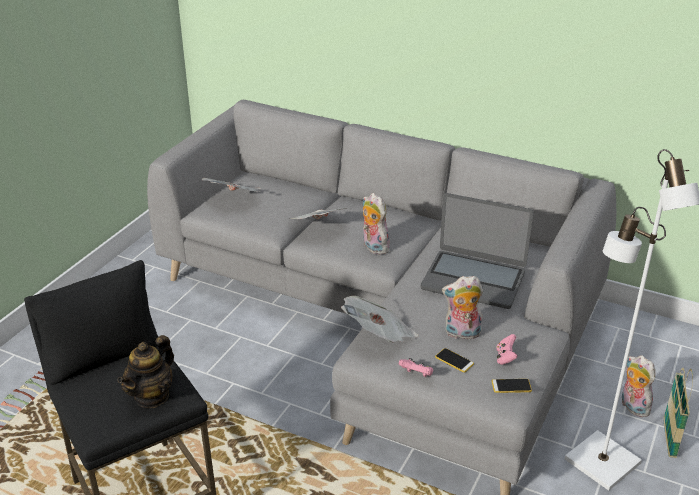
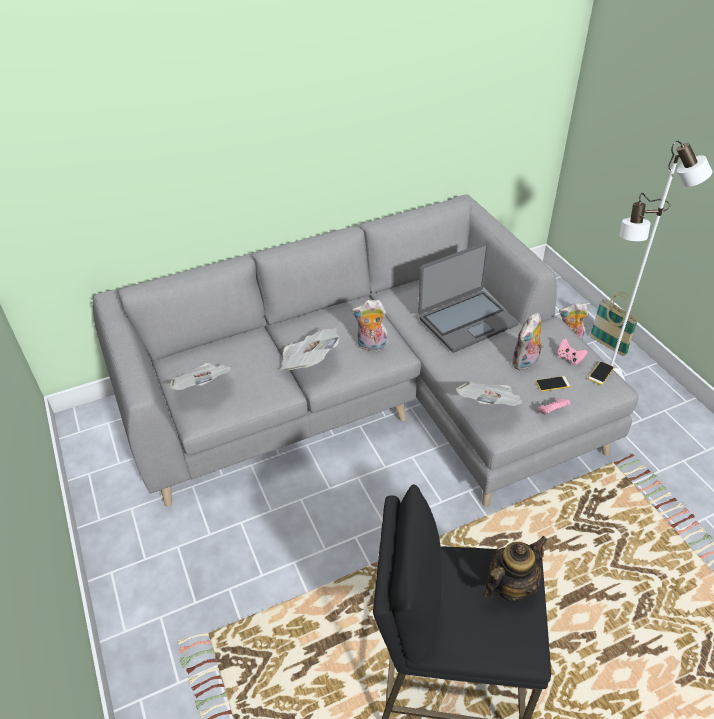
camera: 50 degrees left, 10 degrees up
(152, 396) = (510, 585): teapot -> teapot turned 105 degrees counterclockwise

